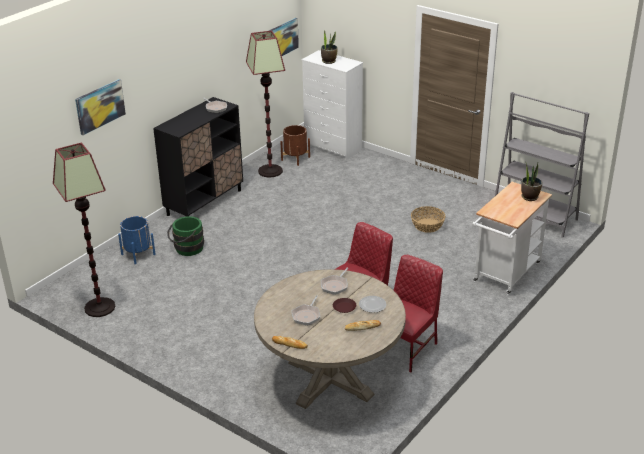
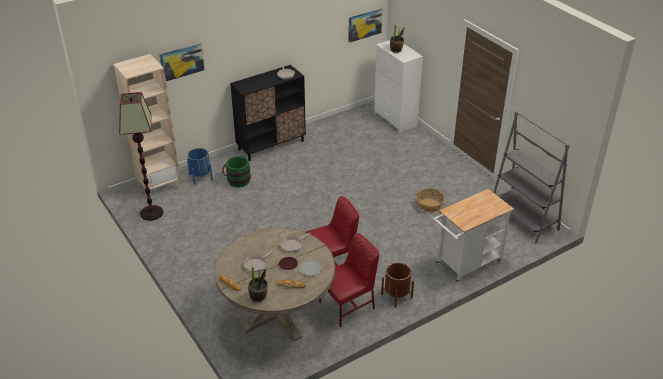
camera: 20 degrees right, 5 degrees up
(89, 275) = (159, 185): none -> beige bookcase
(270, 171) = (335, 129): floor lamp -> none
(295, 158) = (360, 123): brown planter -> brown planter (396, 296)
(529, 197) = (493, 206): potted plant -> potted plant (258, 296)

